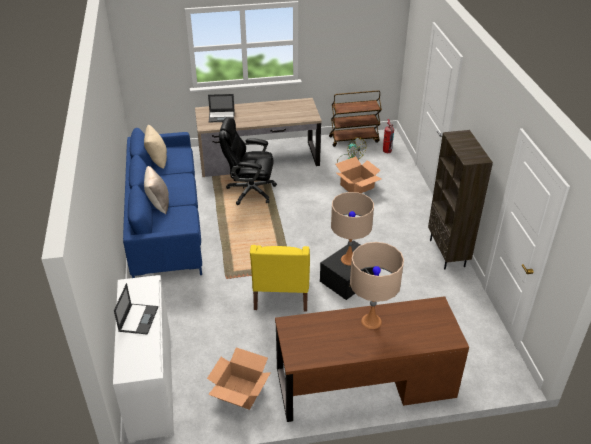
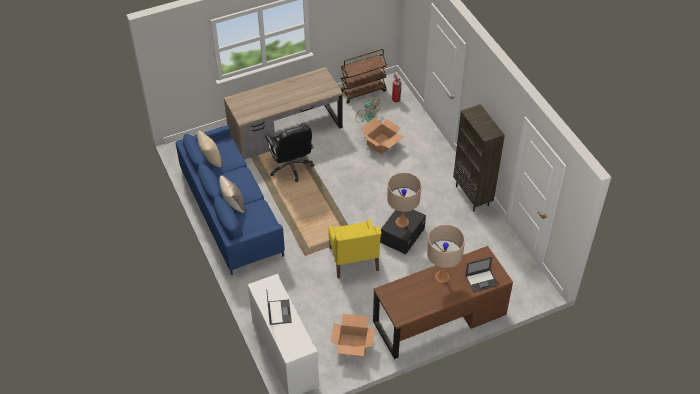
camera: 15 degrees left, 10 degrees up
(222, 117) = (253, 104): laptop -> laptop (481, 280)
(250, 191) = (291, 167): black office chair -> black office chair turned 105 degrees counterclockwise

